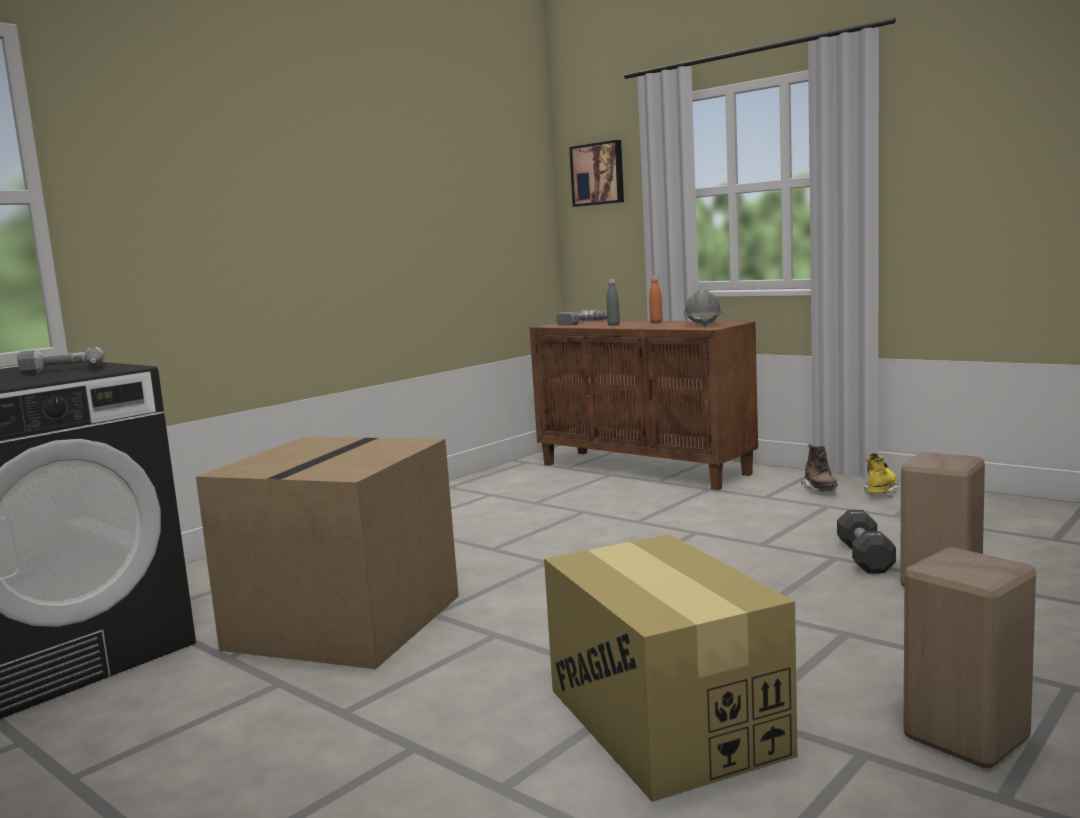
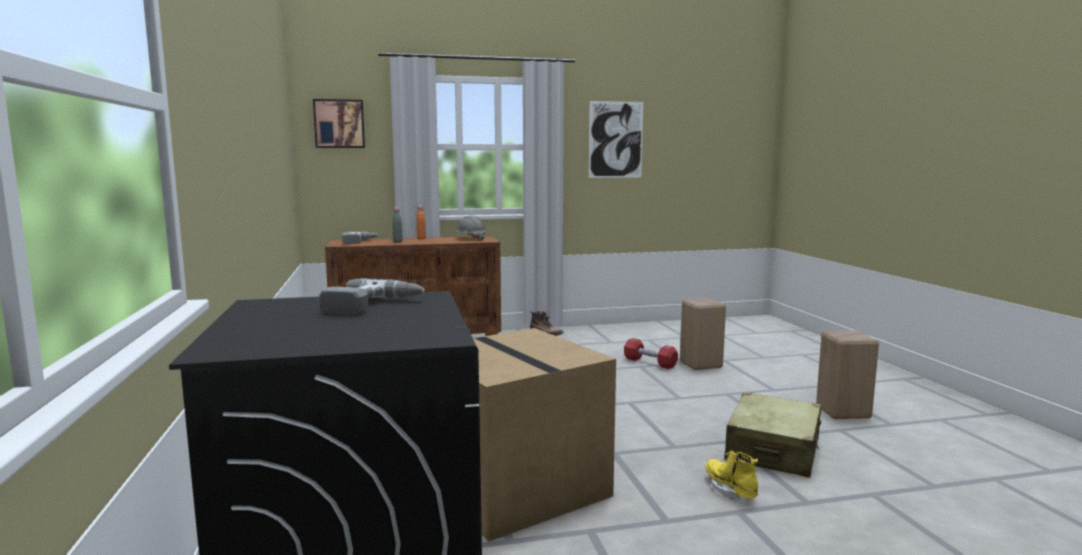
camera: 55 degrees left, 0 degrees up
(664, 720) = (773, 450): cardboard box -> beige suitcase
(865, 557) = (650, 363): black dumbbell -> red dumbbell
(881, 492) = (575, 332): yellow boot -> yellow boot (730, 490)
(992, 149) = (615, 139): none -> picture

